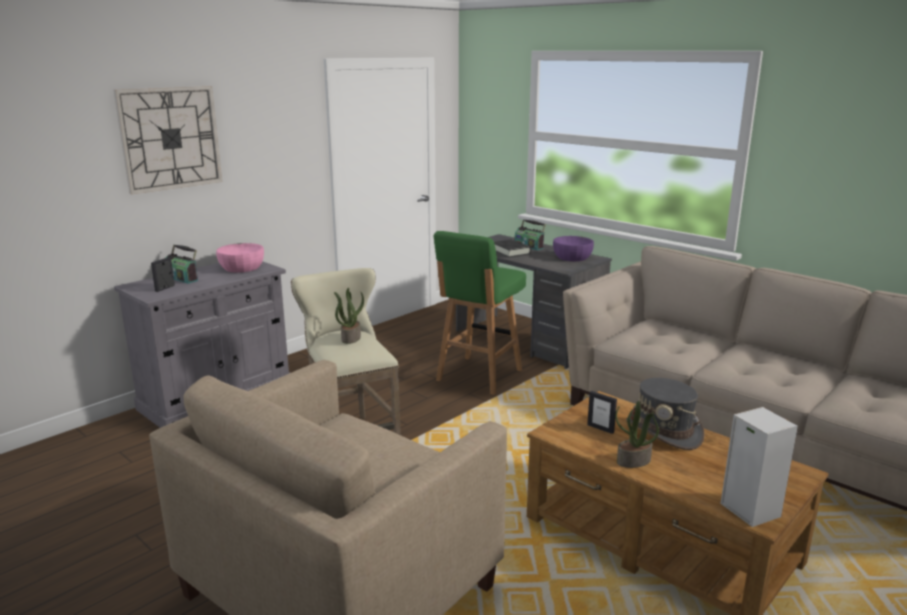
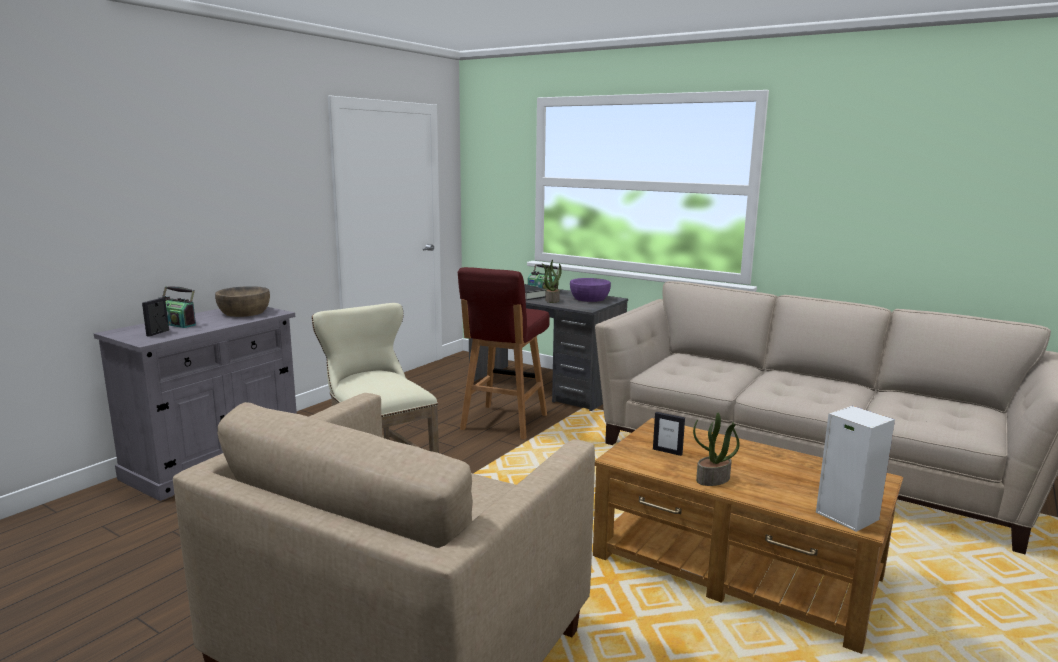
camera: 10 degrees left, 5 degrees down
(170, 138) = (162, 168): wall clock -> none
(241, 267) = (244, 312): pink bowl -> brown bowl
(350, 338) = (380, 377): potted plant -> potted plant (552, 300)
(478, 376) = (503, 422): green stool -> red stool
(664, 431) = (731, 450): grey hat -> none

